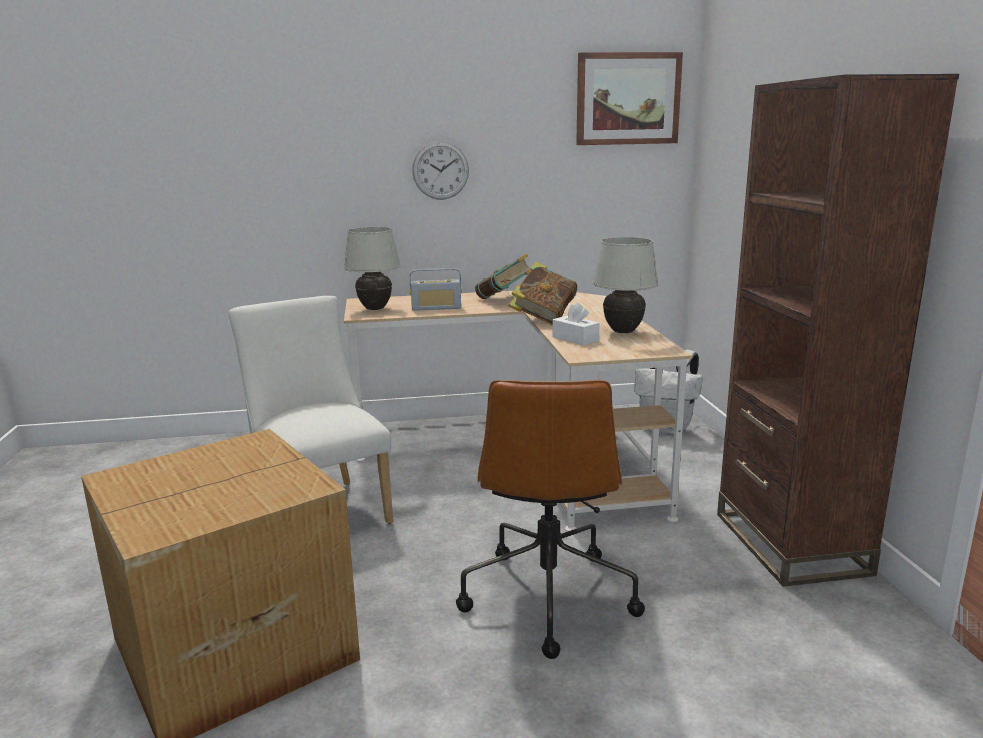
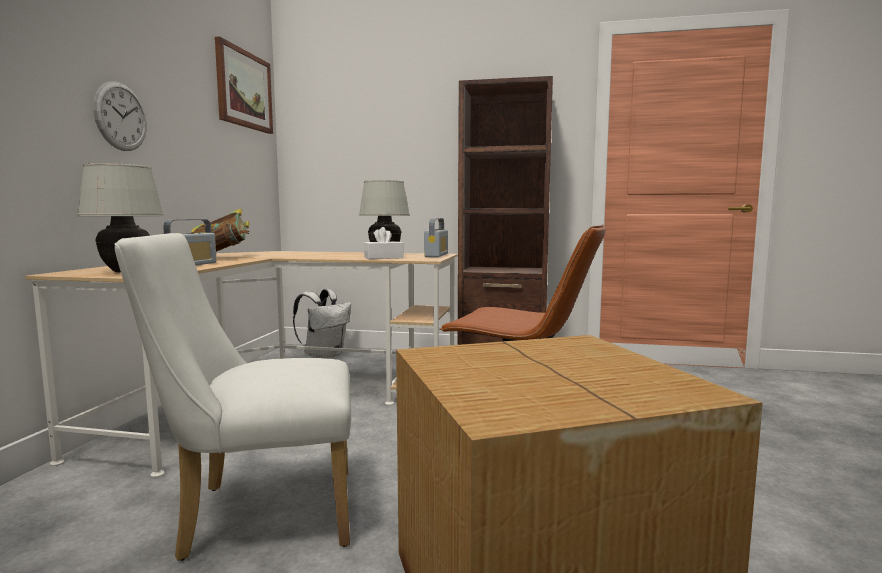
camera: 70 degrees left, 10 degrees down
(543, 318) = (308, 257): book -> none
(643, 351) = (436, 255): none -> radio

